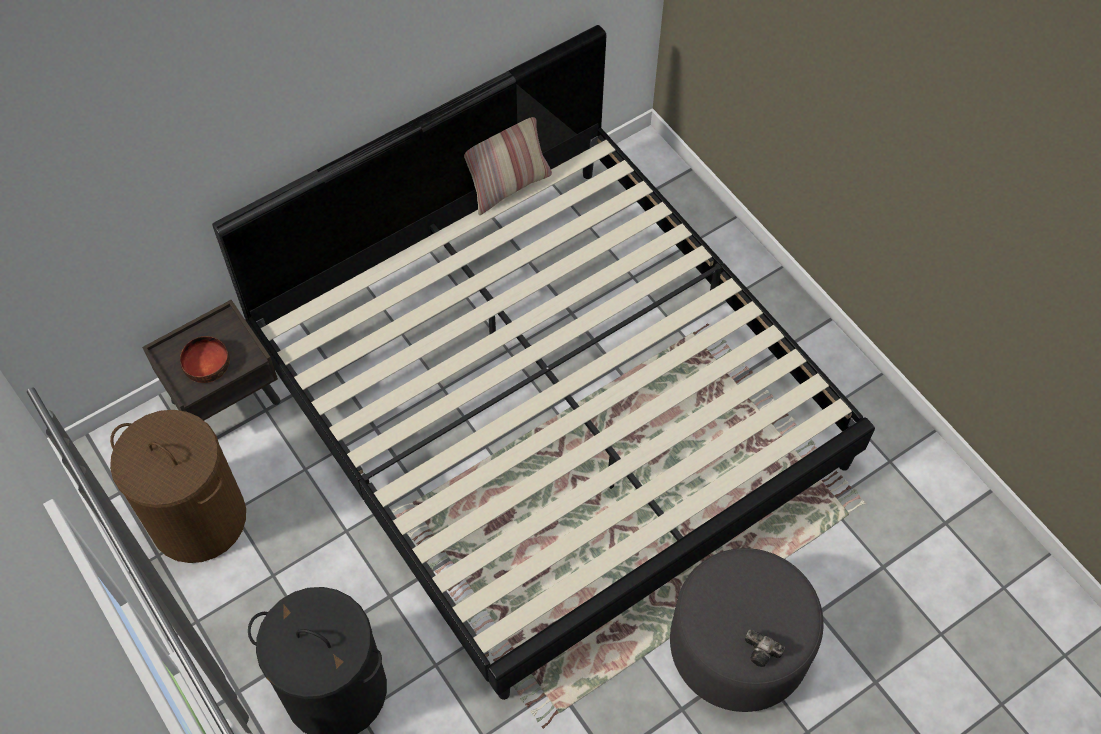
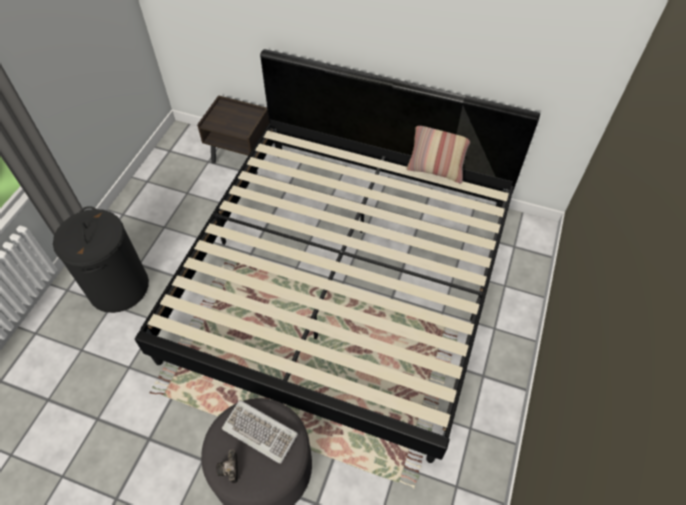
camera: 55 degrees right, 5 degrees down
(197, 519) = (174, 183): brown laundry basket -> none
(206, 365) = (227, 121): bowl -> none
(737, 594) = (260, 431): none -> keyboard

